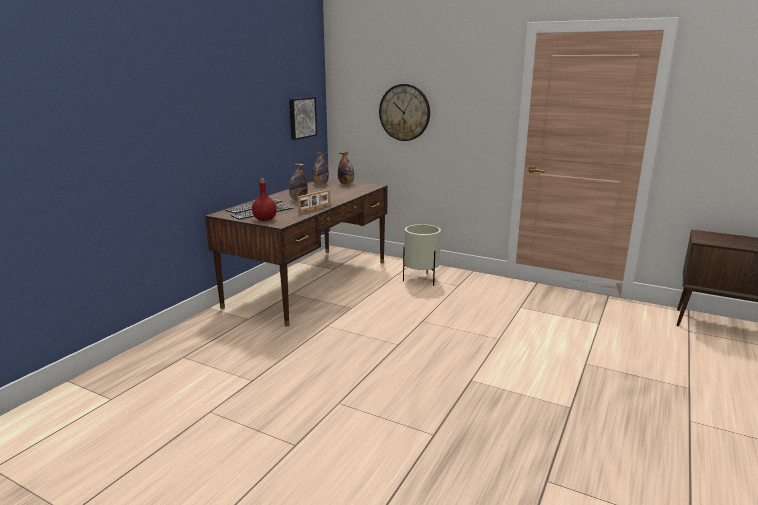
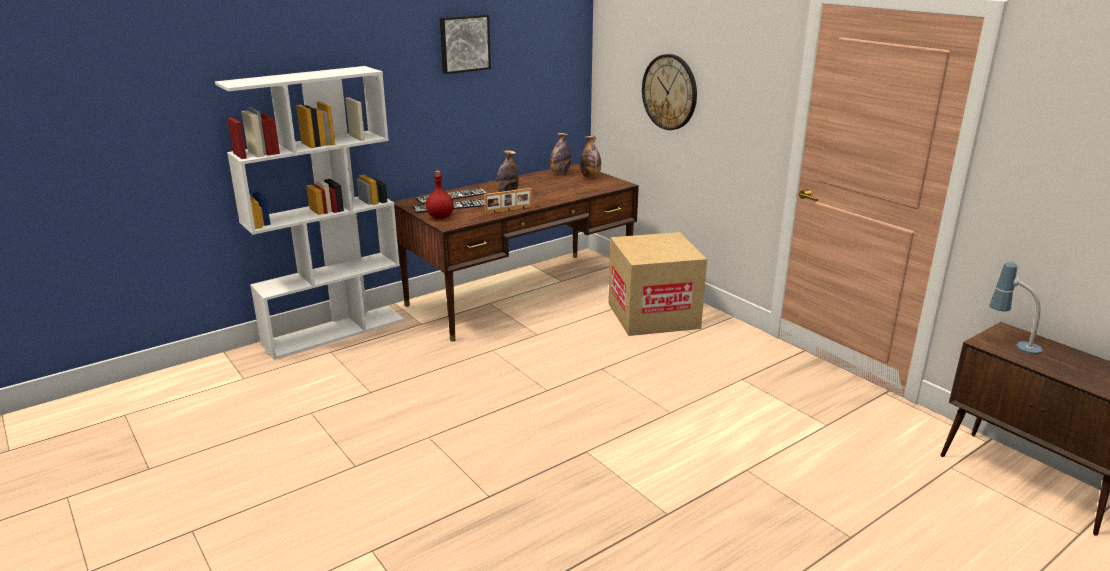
camera: 25 degrees right, 5 degrees up
(172, 340) = (335, 331): none -> white bookcase
(301, 117) = (546, 87): picture -> picture (464, 43)
(421, 279) = (653, 315): beige planter -> cardboard box
(715, 239) = (1010, 345): none -> table lamp

